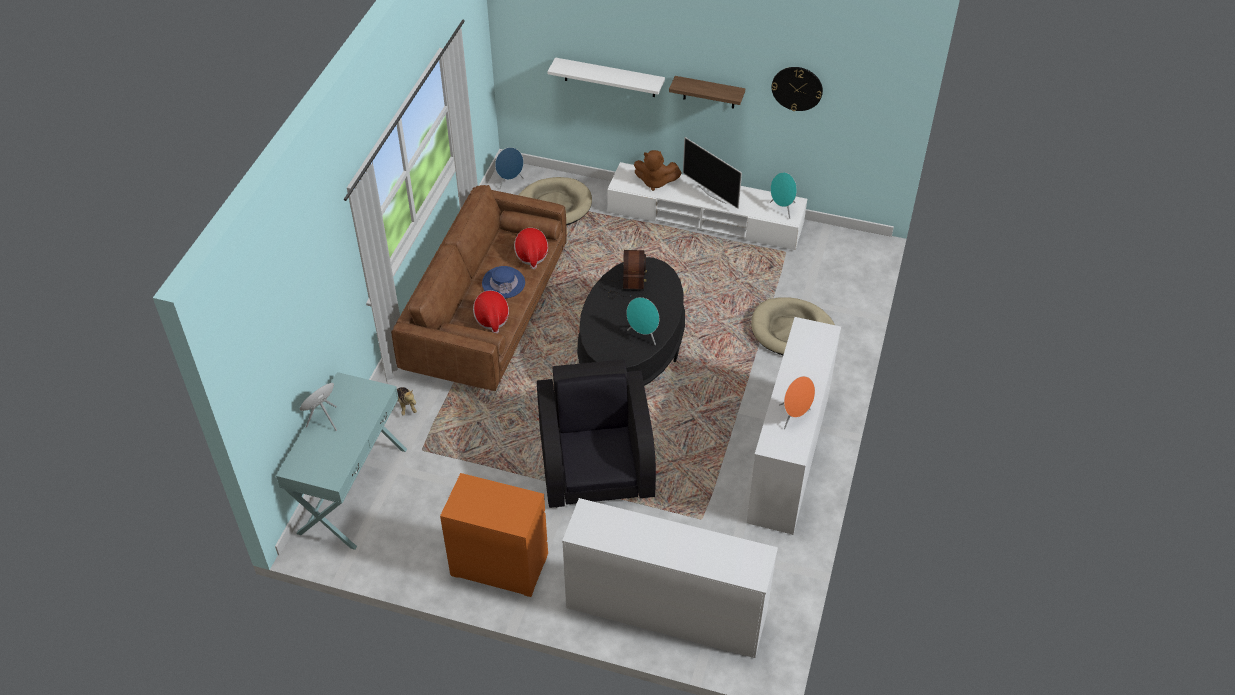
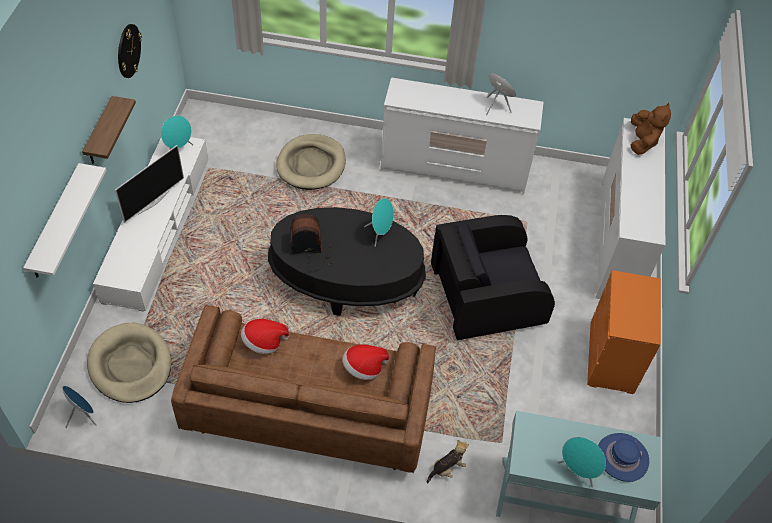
camera: 100 degrees left, 5 degrees up
(503, 283) = (310, 364): blue hat -> blue hat (622, 457)
(655, 182) = (130, 250): brown plush toy -> brown plush toy (642, 142)

